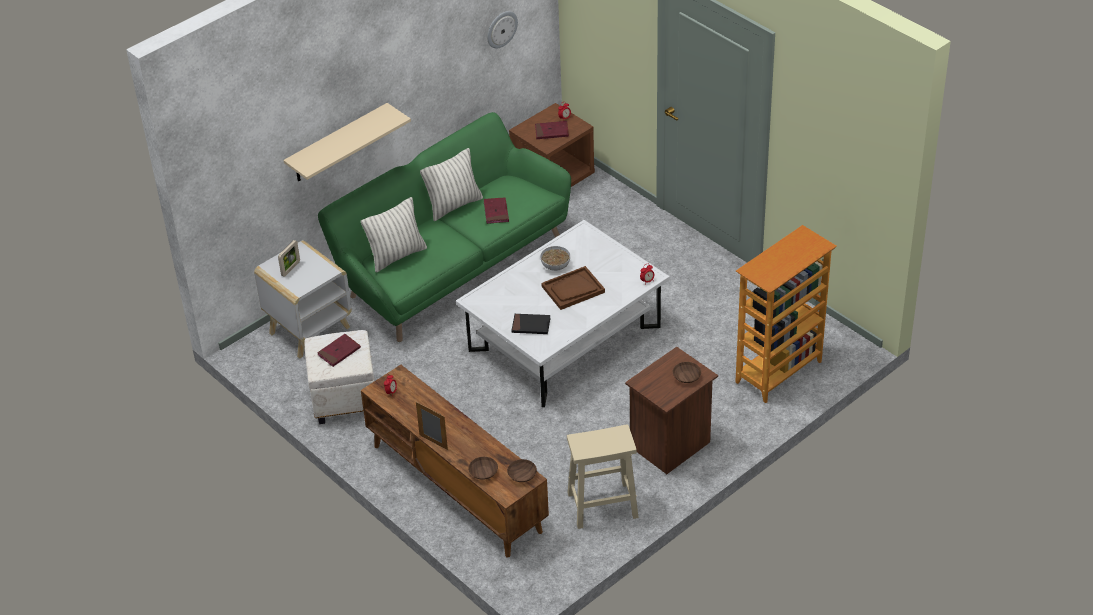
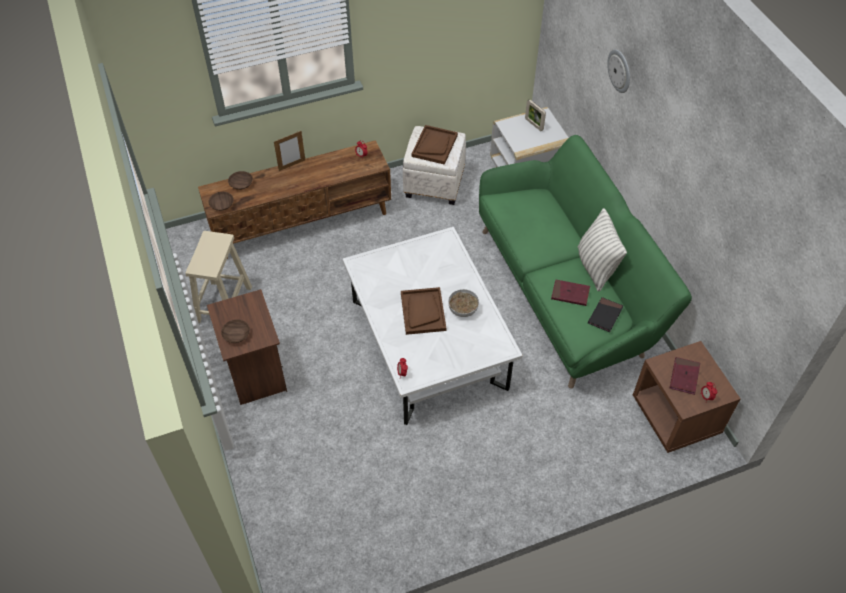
camera: 110 degrees right, 10 degrees up
(337, 144) = (614, 115): beige shelf -> none
(339, 352) = (434, 145): red book -> brown tray
(397, 256) = (538, 208): pillow -> none
(501, 29) = (743, 254): wall clock -> wall clock (620, 70)
(531, 325) = (391, 266): black book -> black book (605, 316)
(779, 372) = (289, 500): bookcase -> none

